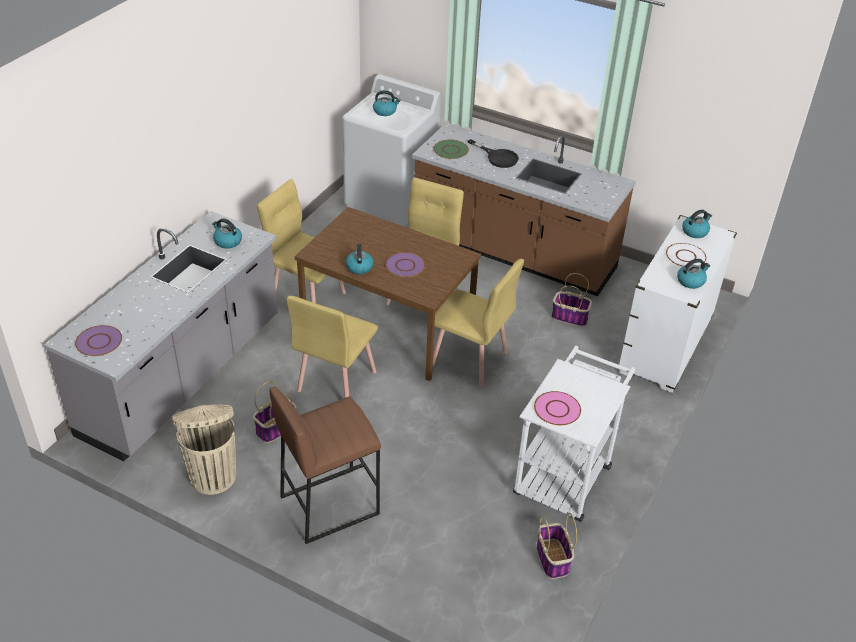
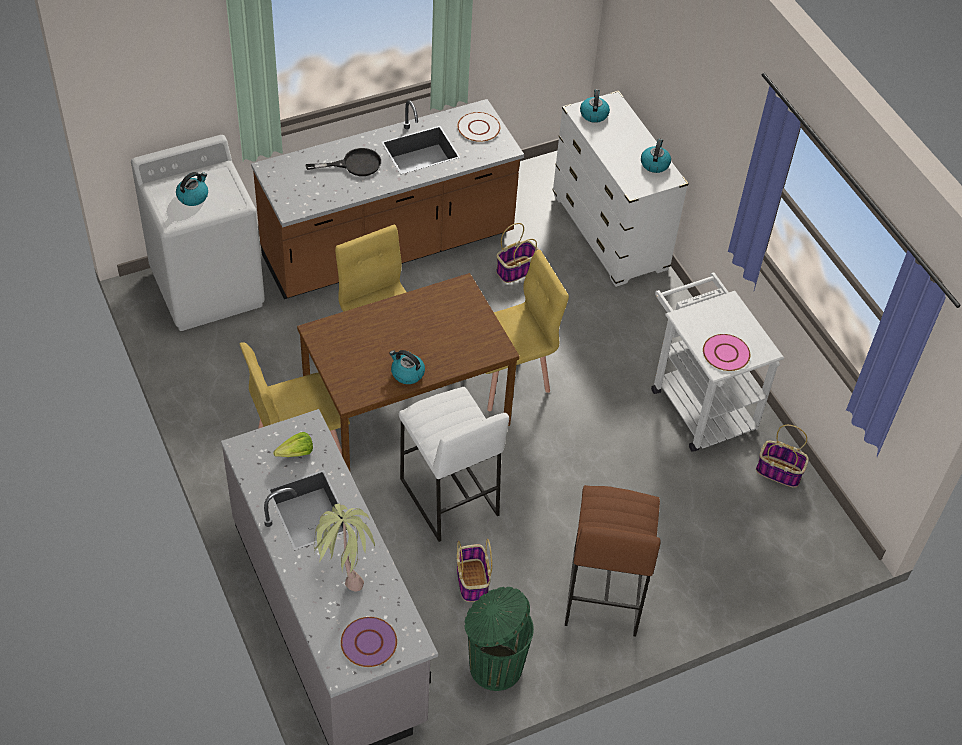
camera: 55 degrees left, 10 degrees up
(151, 304) = (344, 570): none -> potted plant
(213, 475) = (494, 666): beige trash can -> green trash can
(227, 241) = (293, 454): kettle -> lettuce
(336, 381) = (448, 497): yellow chair -> white stool
(405, 266) = (437, 338): purple plate -> none
(451, 150) = (306, 190): green plate -> none
(685, 256) = (620, 143): white plate -> white plate (478, 128)

